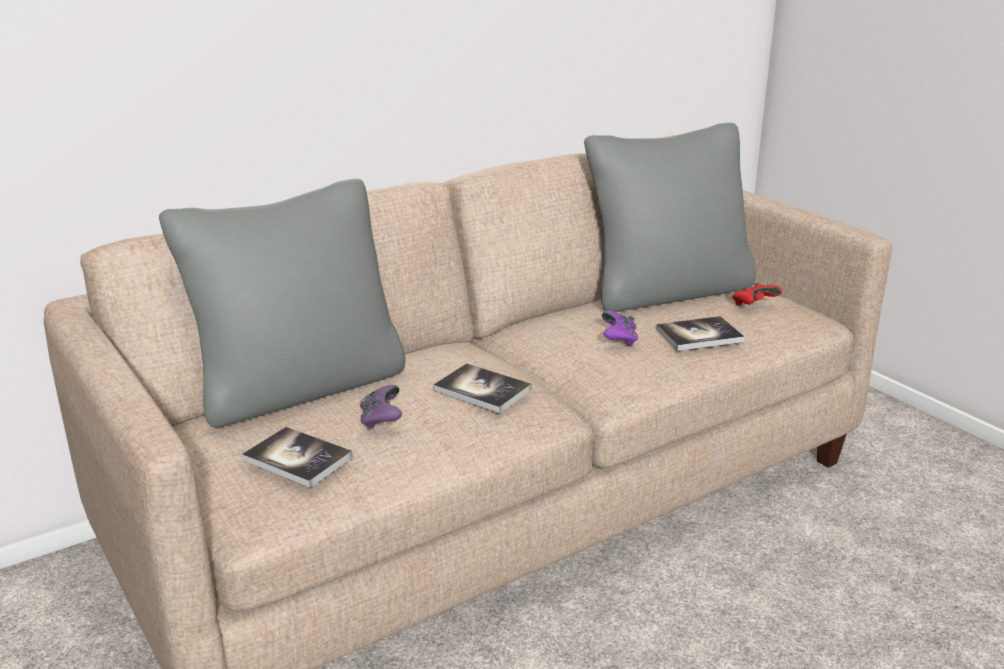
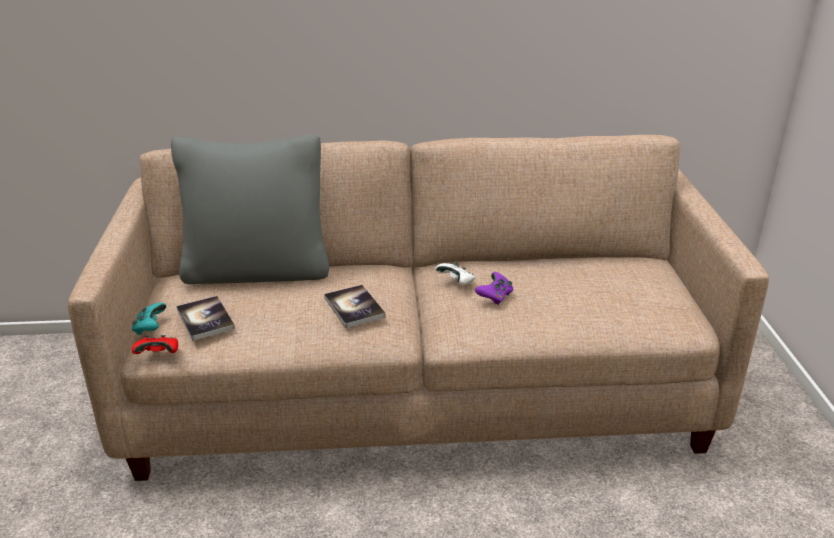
camera: 30 degrees right, 5 degrees up
(216, 495) = (150, 327): none -> turquoise game controller
(381, 420) = (274, 308): purple game controller -> none
(560, 337) = (456, 282): none -> white game controller
(667, 291) = (583, 267): grey pillow -> none
(699, 335) = (560, 311): book -> none
(753, 305) = (637, 298): red game controller -> red game controller (159, 354)

